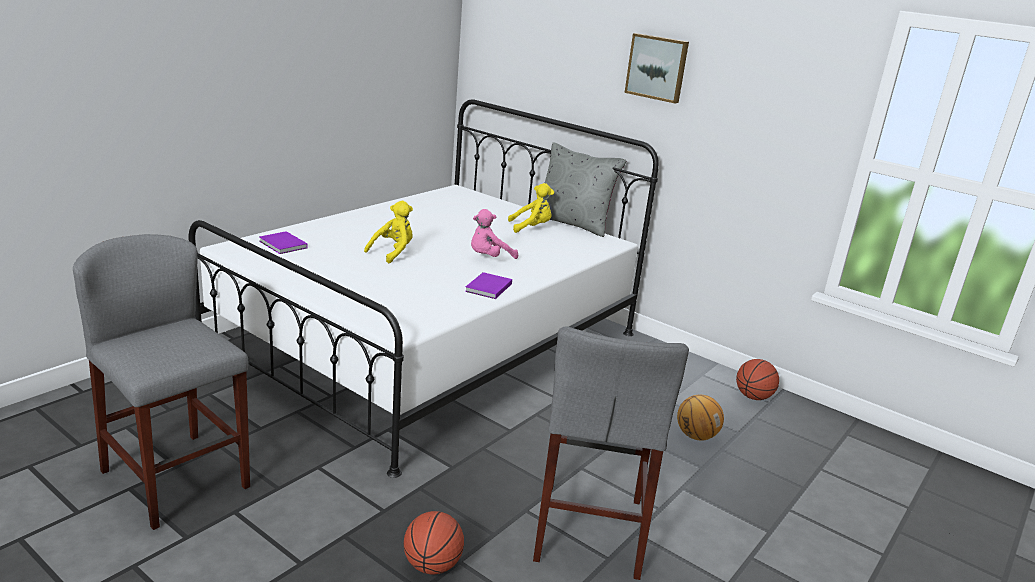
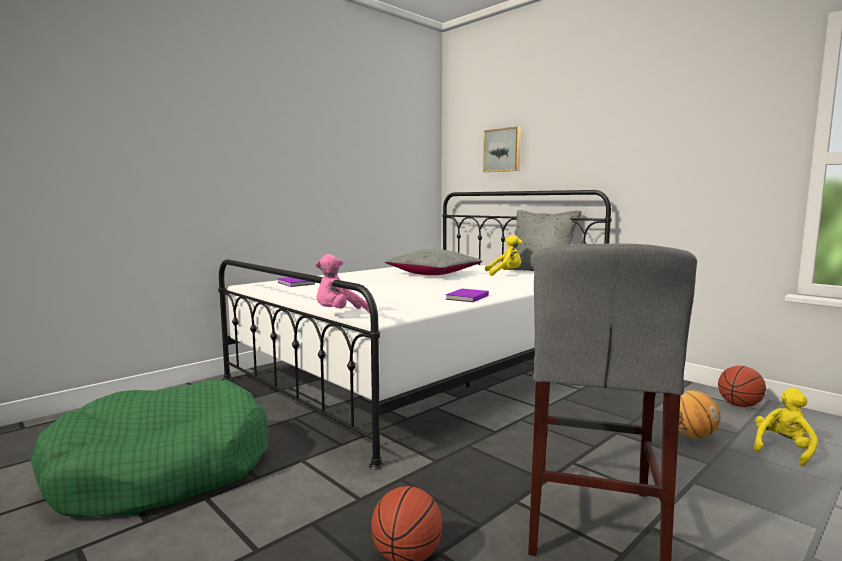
camera: 10 degrees right, 15 degrees down
(175, 479) = (161, 469): grey stool -> green dog bed
(393, 252) = (385, 285): yellow plush toy -> yellow plush toy (783, 449)
(446, 225) = (433, 274): none -> grey pillow
(489, 258) = (468, 285): pink plush toy -> pink plush toy (341, 314)
(657, 67) = (600, 129): picture -> picture (502, 150)

